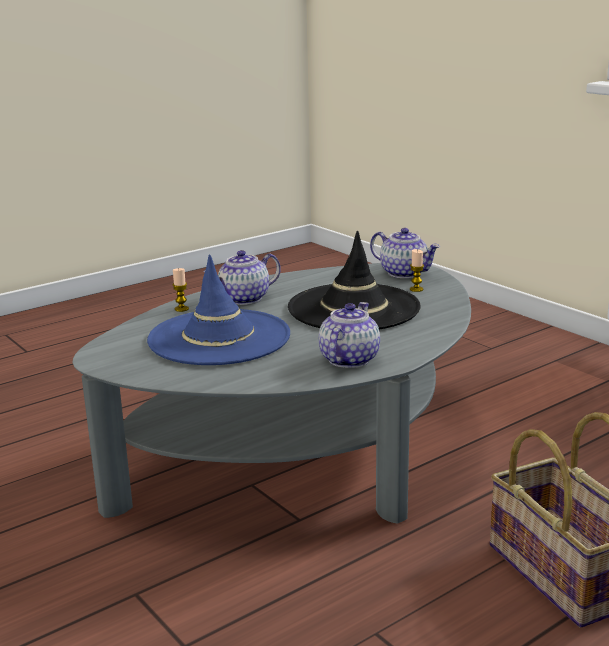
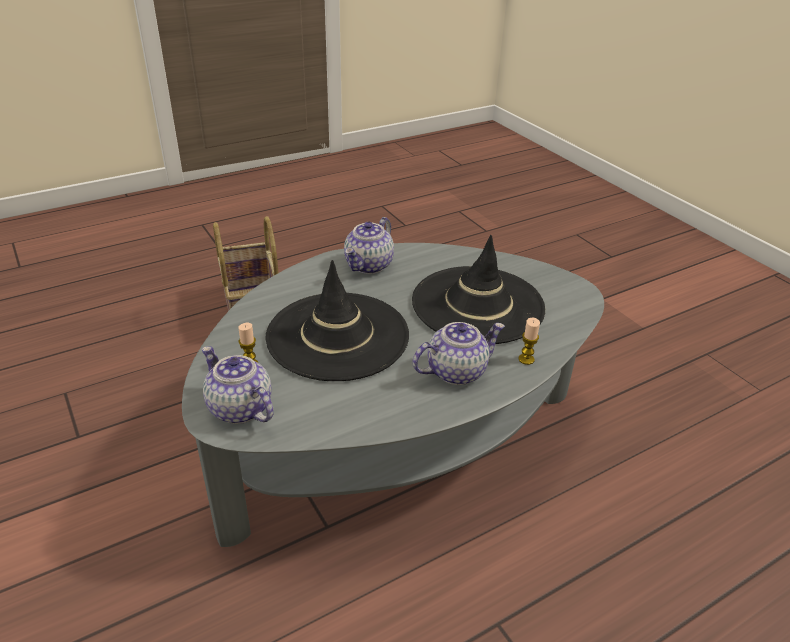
camera: 175 degrees left, 15 degrees up
(219, 338) = (477, 304): blue hat -> black hat

